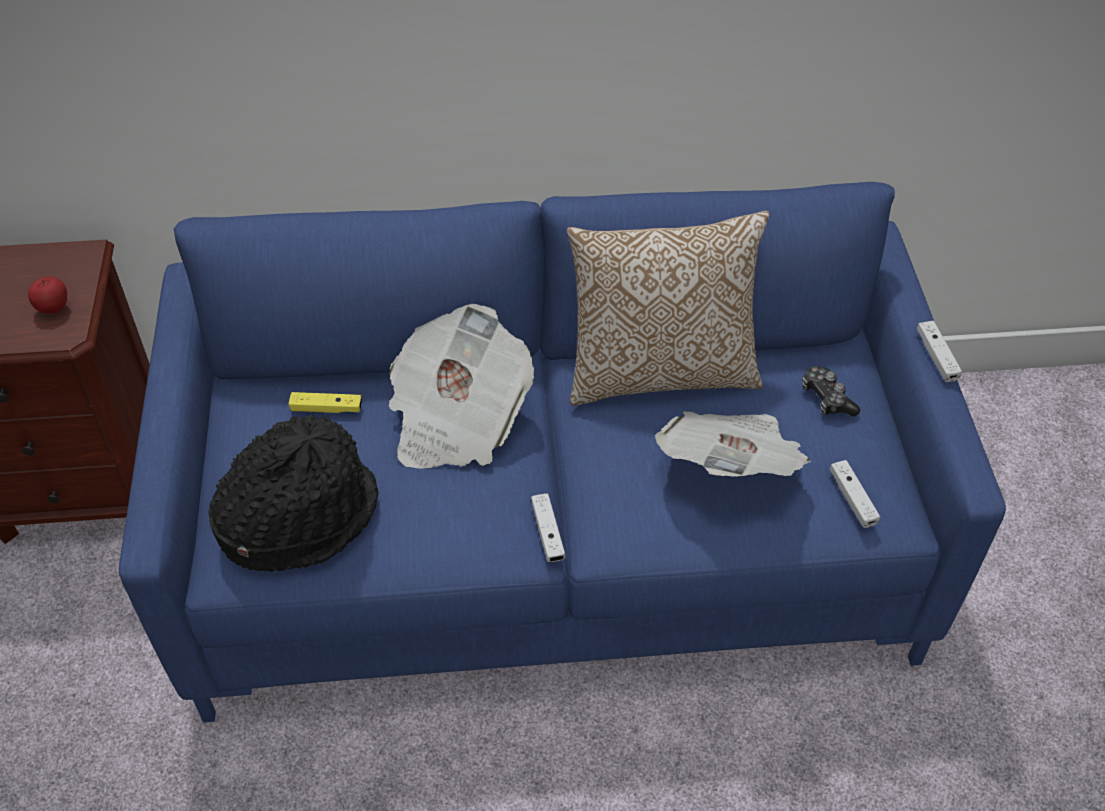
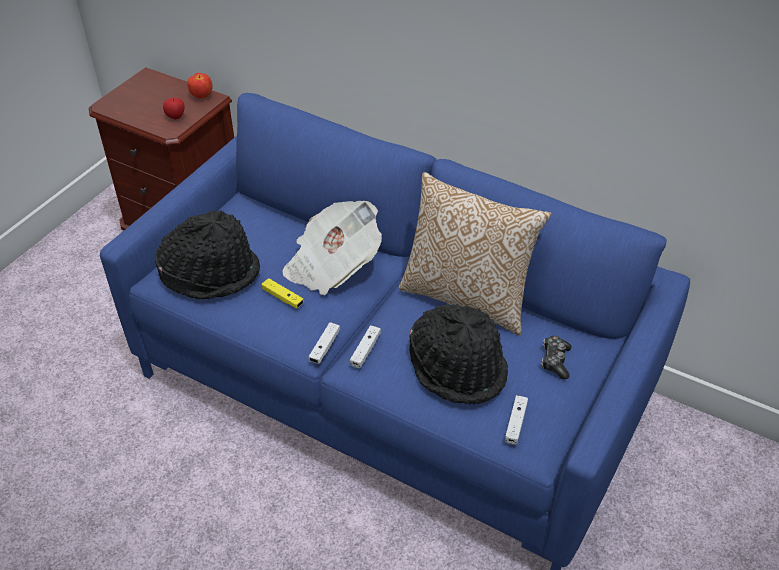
camera: 35 degrees right, 5 degrees down
(64, 258) = (202, 96): none -> apple
(326, 408) = (272, 229): yellow game controller -> yellow game controller (283, 298)
(730, 467) = (458, 367): newspaper -> black hat
(936, 356) = (635, 366): white game controller -> white game controller (365, 350)

